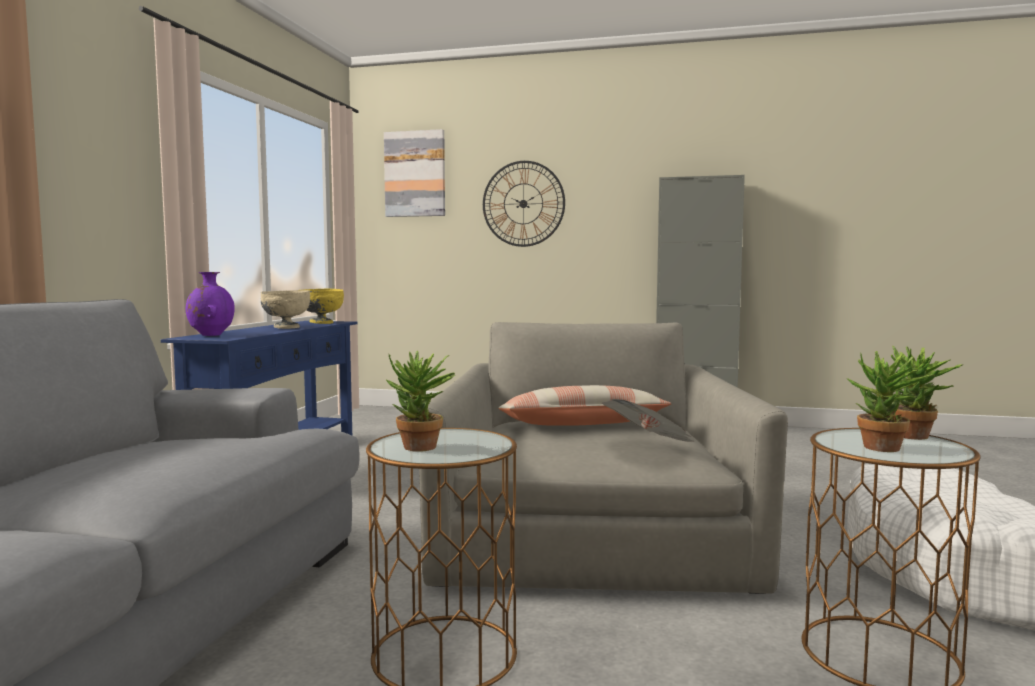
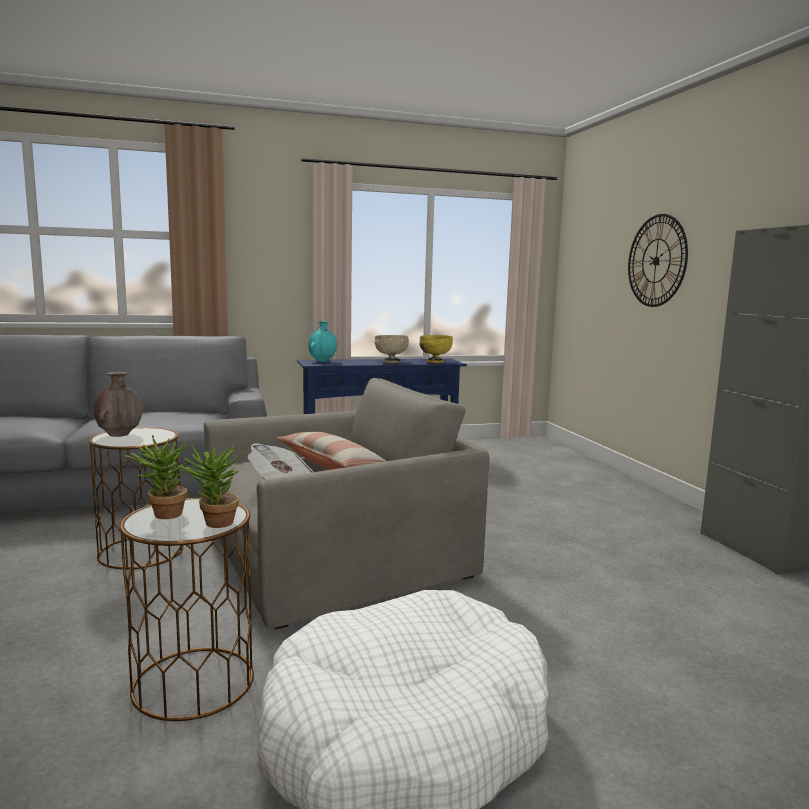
camera: 60 degrees right, 5 degrees up
(211, 335) = (322, 361): purple vase -> turquoise vase
(415, 174) = (591, 232): picture -> none
(420, 449) = (119, 435): potted plant -> brown vase

